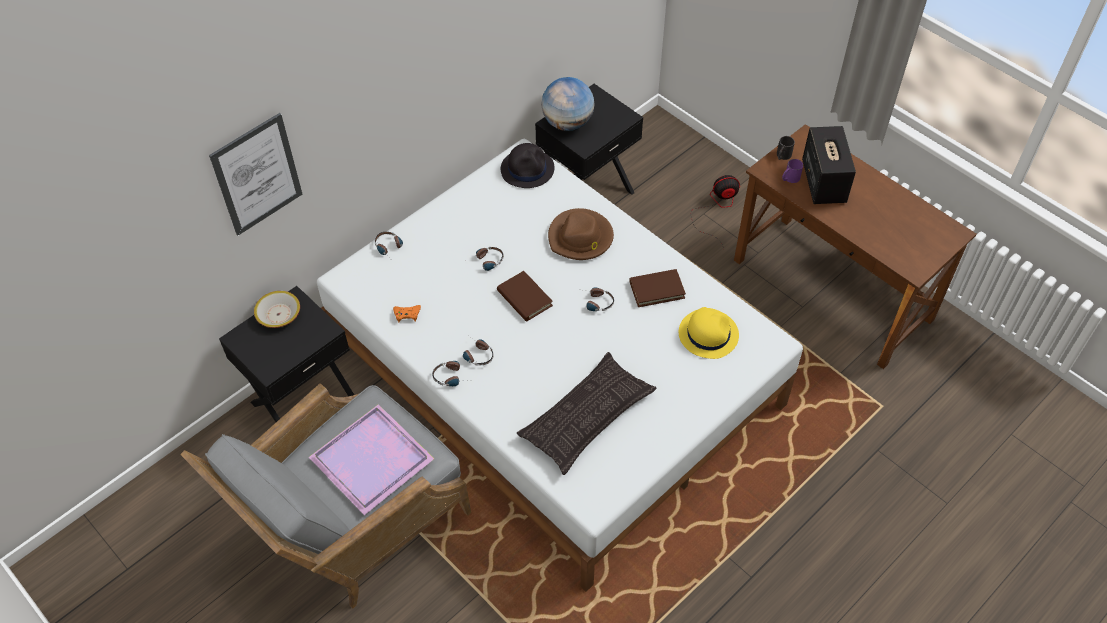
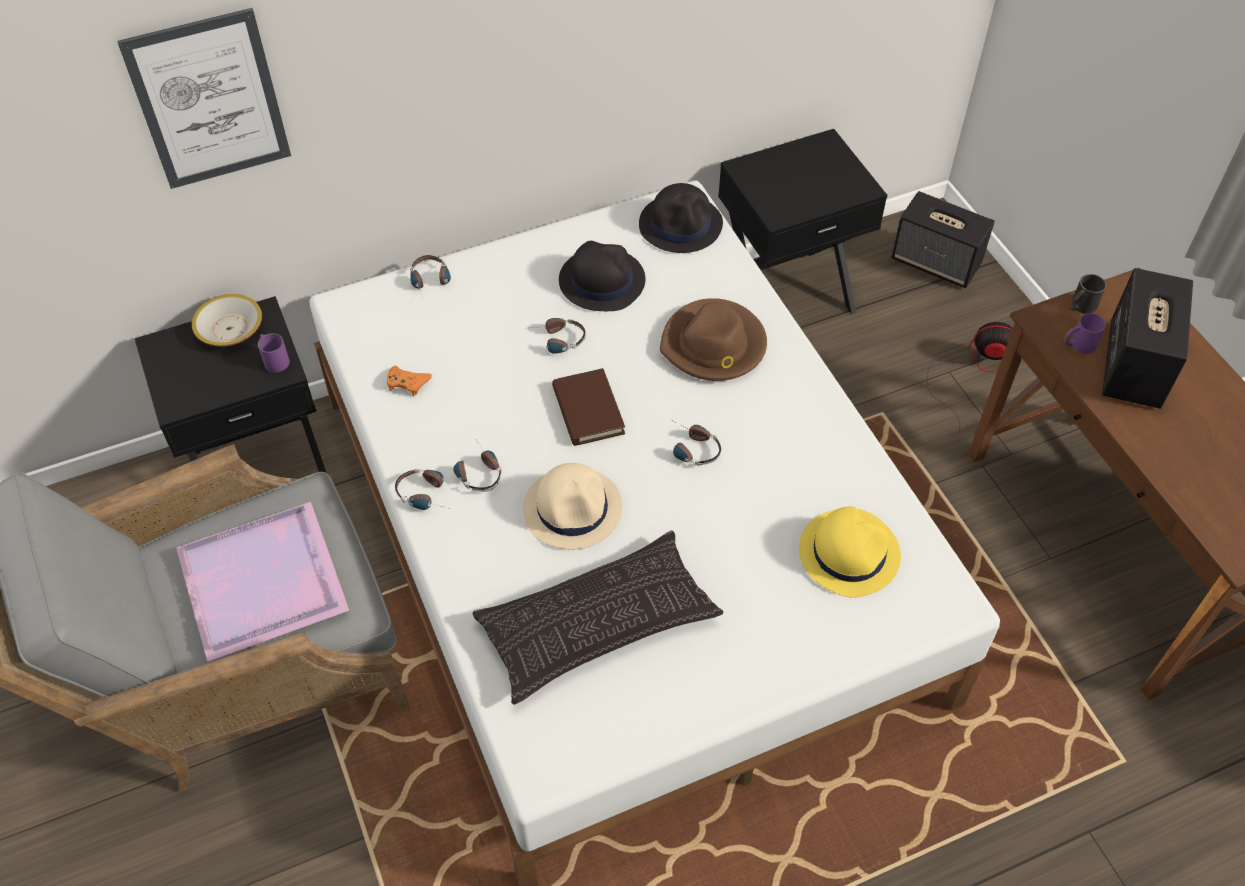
camera: 20 degrees right, 0 degrees up
(317, 325) = (274, 359): none -> purple mug
(495, 217) = (601, 280): none -> black hat
(542, 357) = (573, 508): none -> beige hat
(568, 123) = (769, 174): globe -> none
(657, 290) = (796, 458): brown book -> none
(669, 147) = (937, 262): none -> speaker

